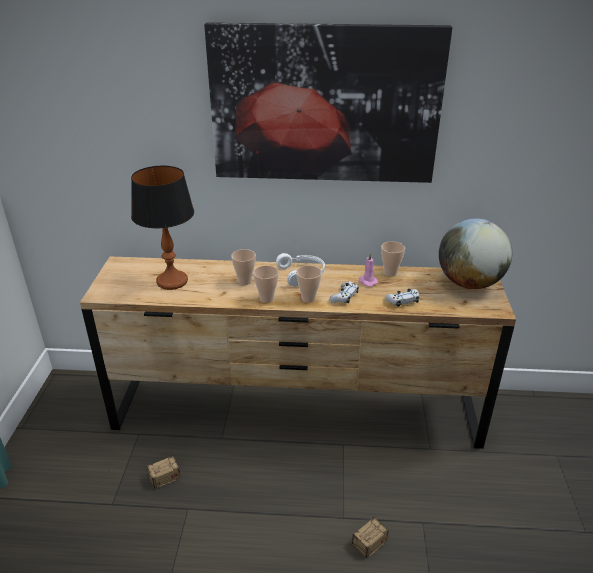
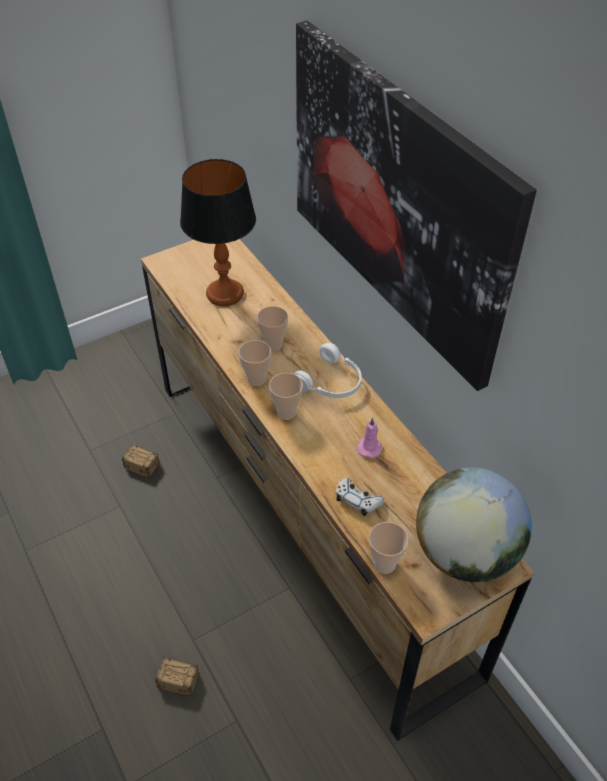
camera: 55 degrees right, 15 degrees up
(344, 296) = (318, 441): white game controller -> none
(390, 273) = (411, 460): cup -> cup (384, 564)

